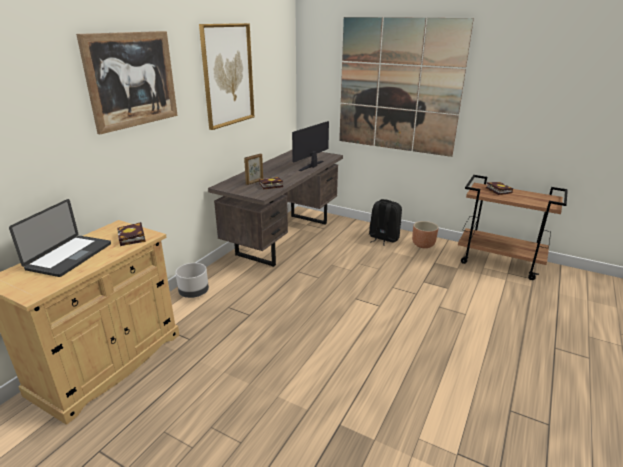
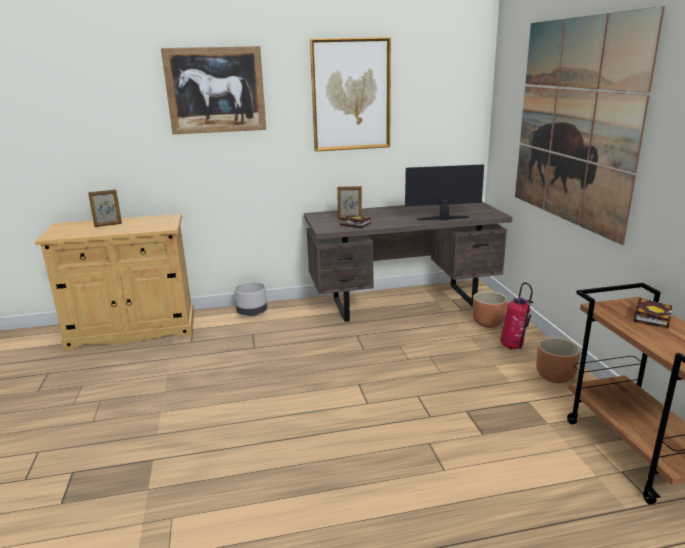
camera: 50 degrees right, 5 degrees down
(70, 256) = (108, 225): laptop -> picture frame
(132, 238) = (156, 226): book -> none
(349, 231) = (487, 323): none -> brown planter
(383, 238) = (513, 347): black backpack -> fire extinguisher

